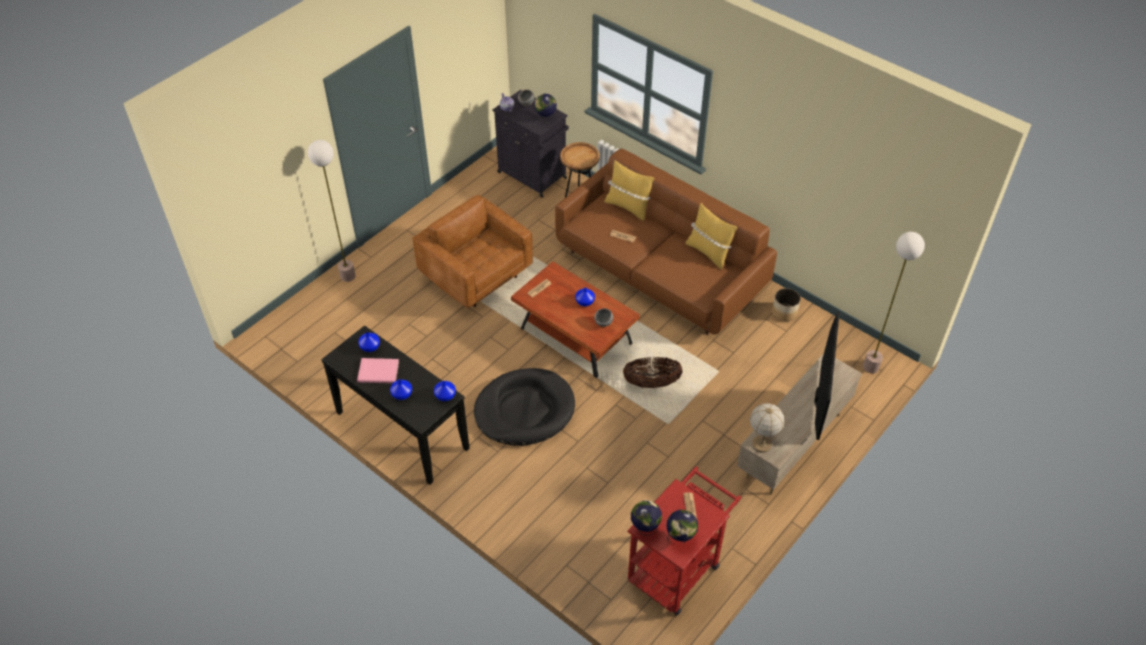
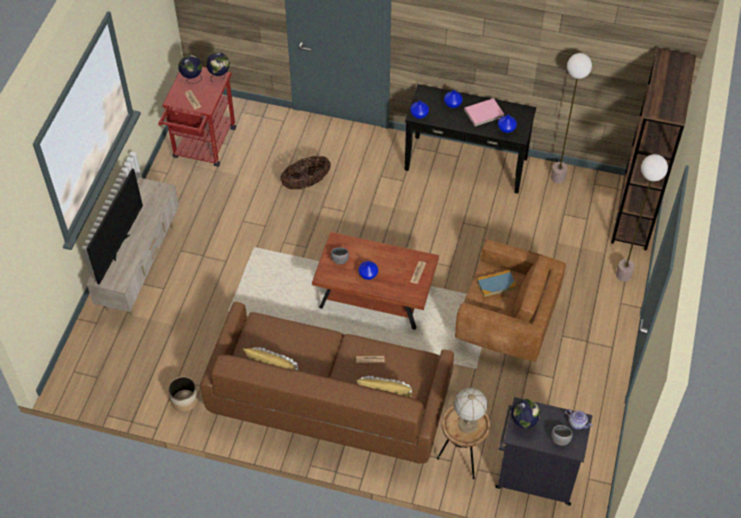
camera: 155 degrees right, 5 degrees up
(288, 321) = (634, 213): none -> brown bookcase
(478, 259) = (496, 284): none -> book
(524, 410) = (380, 214): black dog bed -> none
(651, 383) = (284, 278): basket -> basket (306, 183)
(761, 444) = (157, 191): table lamp -> table lamp (467, 424)
(819, 398) = (119, 246): television -> television turned 150 degrees counterclockwise
(871, 367) = (84, 371): floor lamp -> floor lamp (557, 177)

